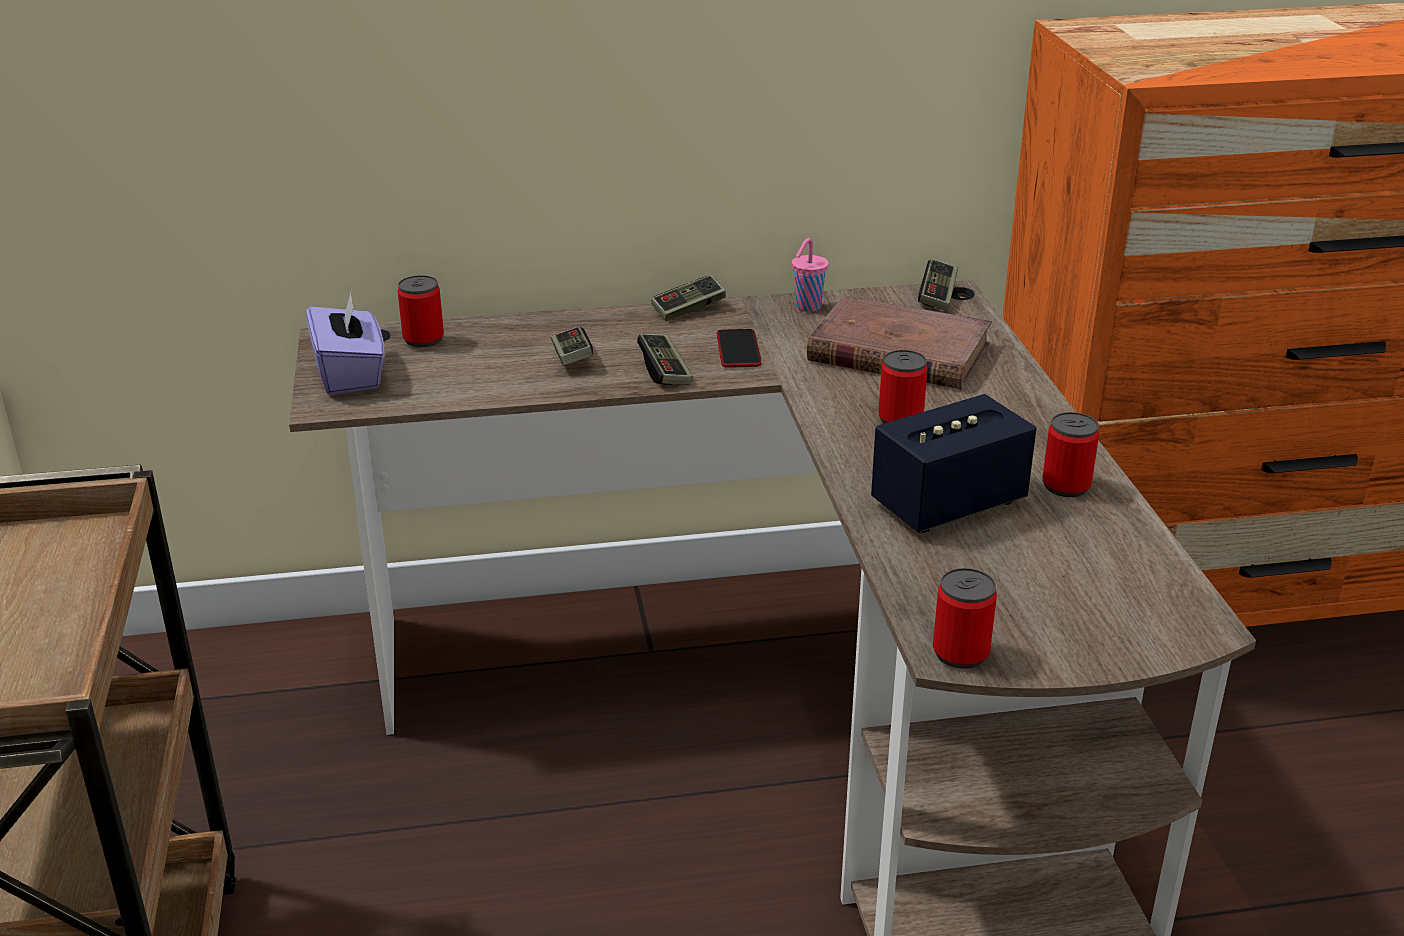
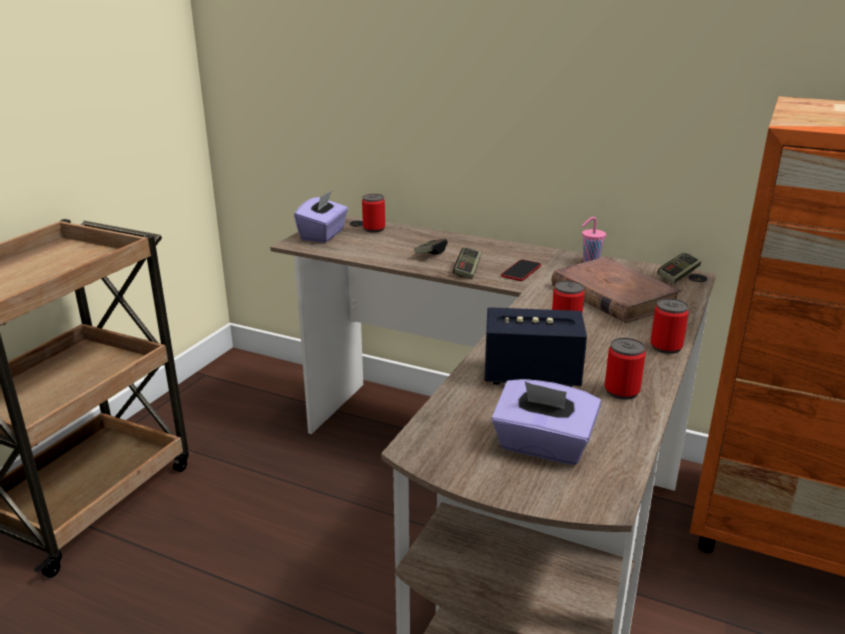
camera: 35 degrees right, 5 degrees down
(688, 309) = (521, 248): game controller -> none
(960, 653) = (423, 451): can -> can (666, 347)
(1073, 590) = (543, 446): none -> purple tissue box

